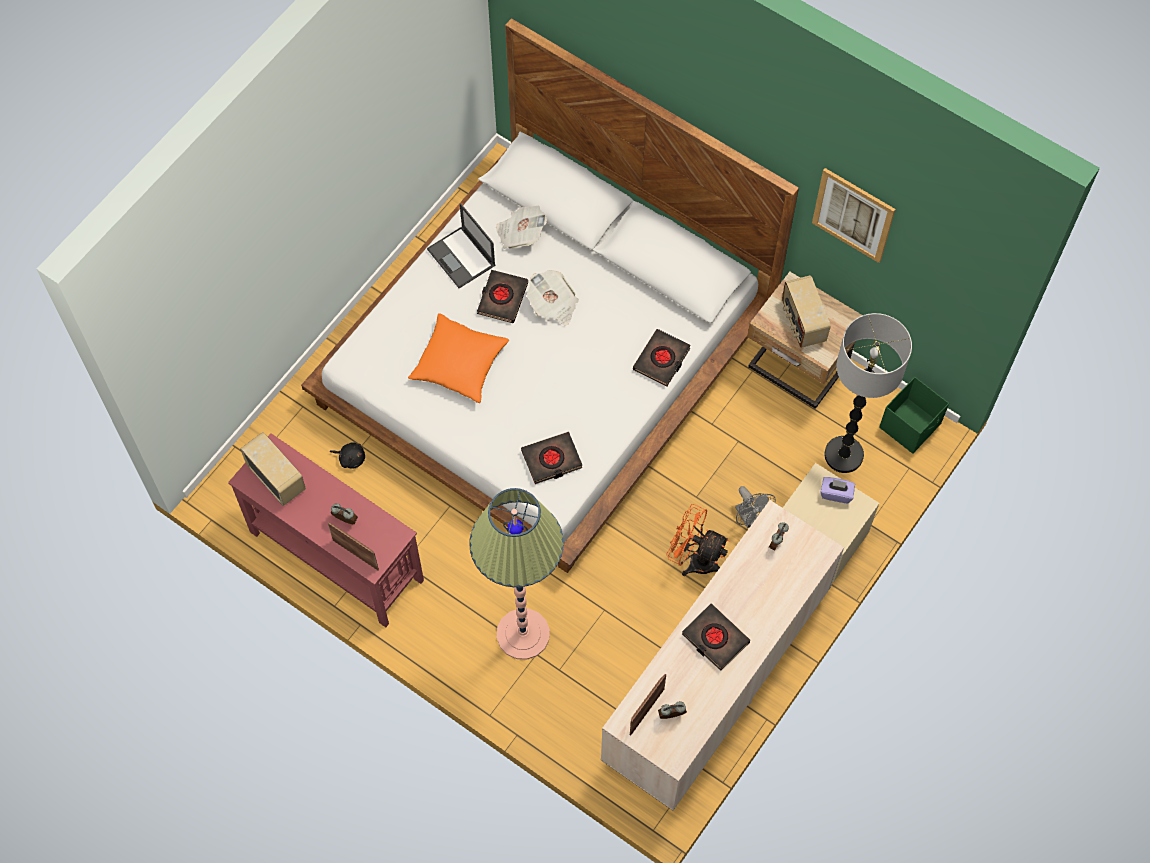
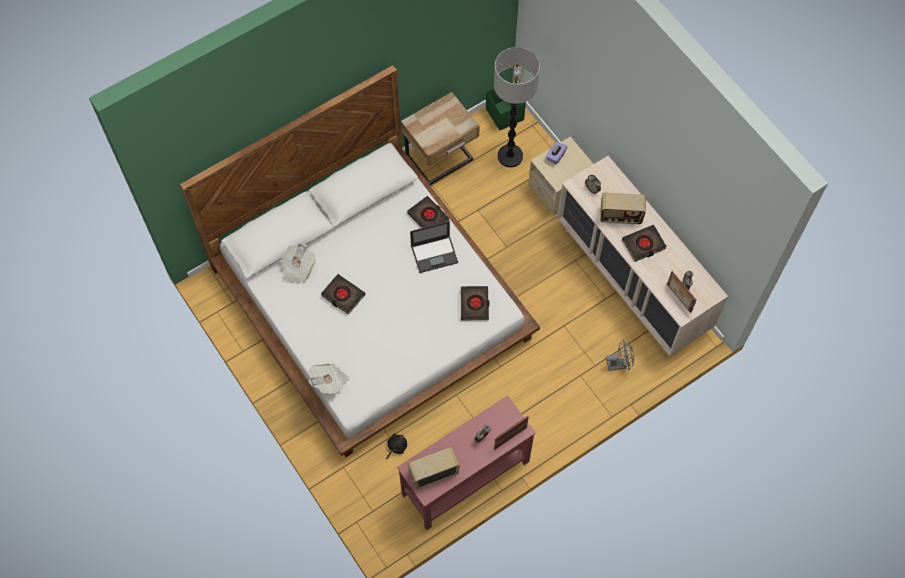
camera: 70 degrees left, 0 degrees up
(459, 364) = (381, 338): orange pillow -> none
(462, 258) = (300, 310): laptop -> laptop (435, 254)
(523, 634) = (563, 379): floor lamp -> none
(553, 305) = (361, 266): newspaper -> newspaper (329, 382)
(695, 559) = (548, 262): orange fan -> none
(750, 518) = (532, 222): grey fan -> grey fan (619, 364)
(802, 322) = (440, 127): radio -> radio (620, 216)
(853, 215) = (425, 43): picture -> none

